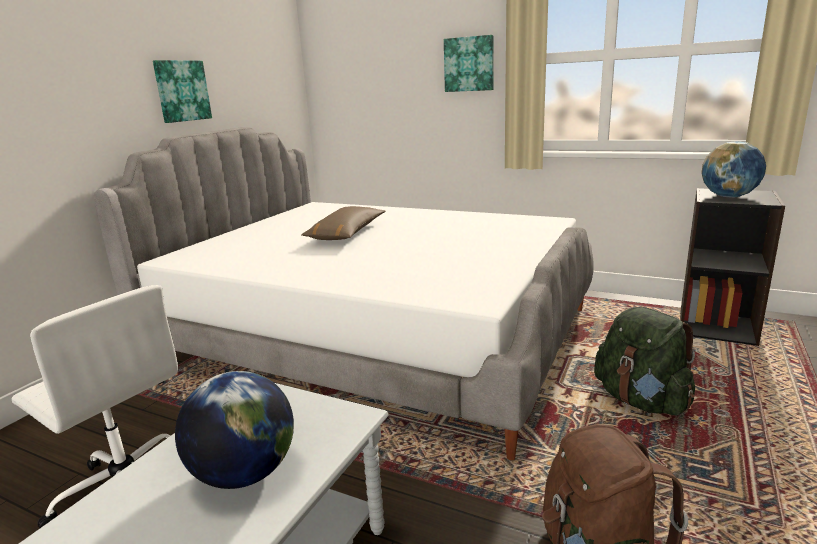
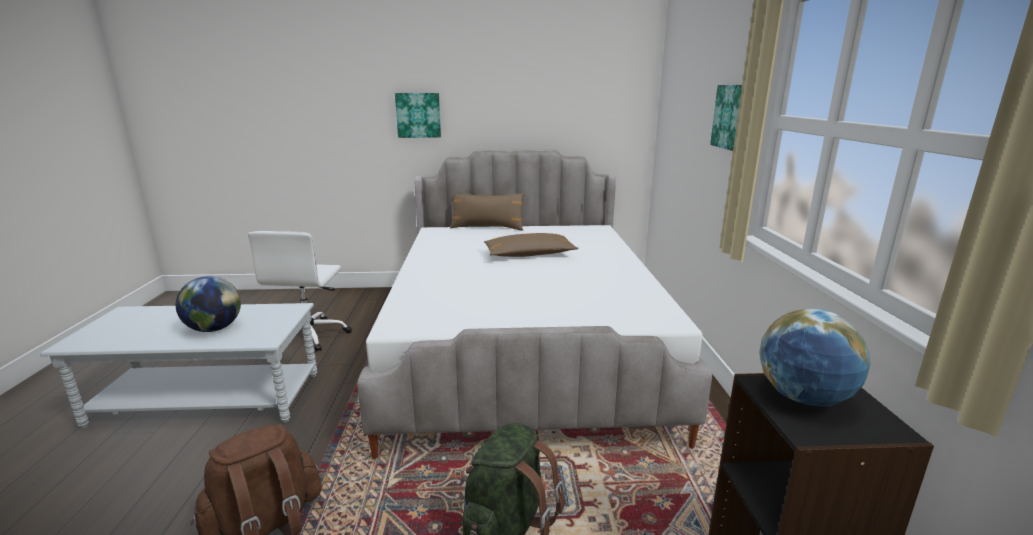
camera: 60 degrees right, 0 degrees up
(181, 91) = (505, 117): picture -> picture (418, 115)
(220, 237) = (487, 227): none -> brown pillow

